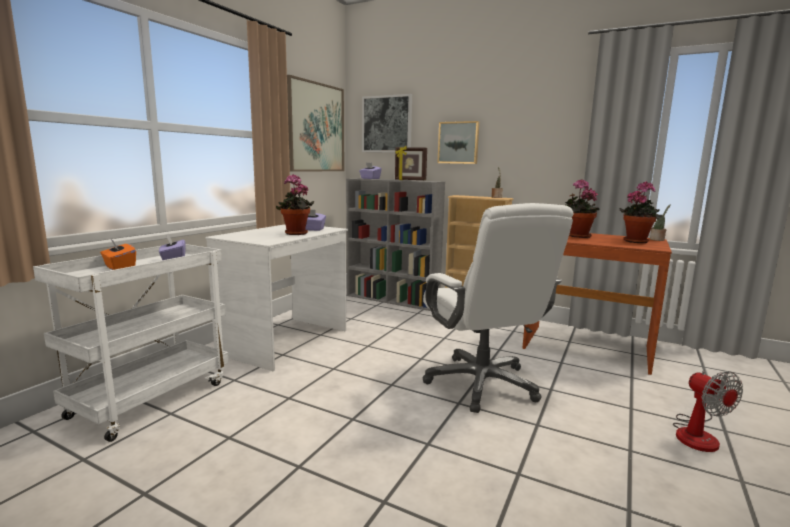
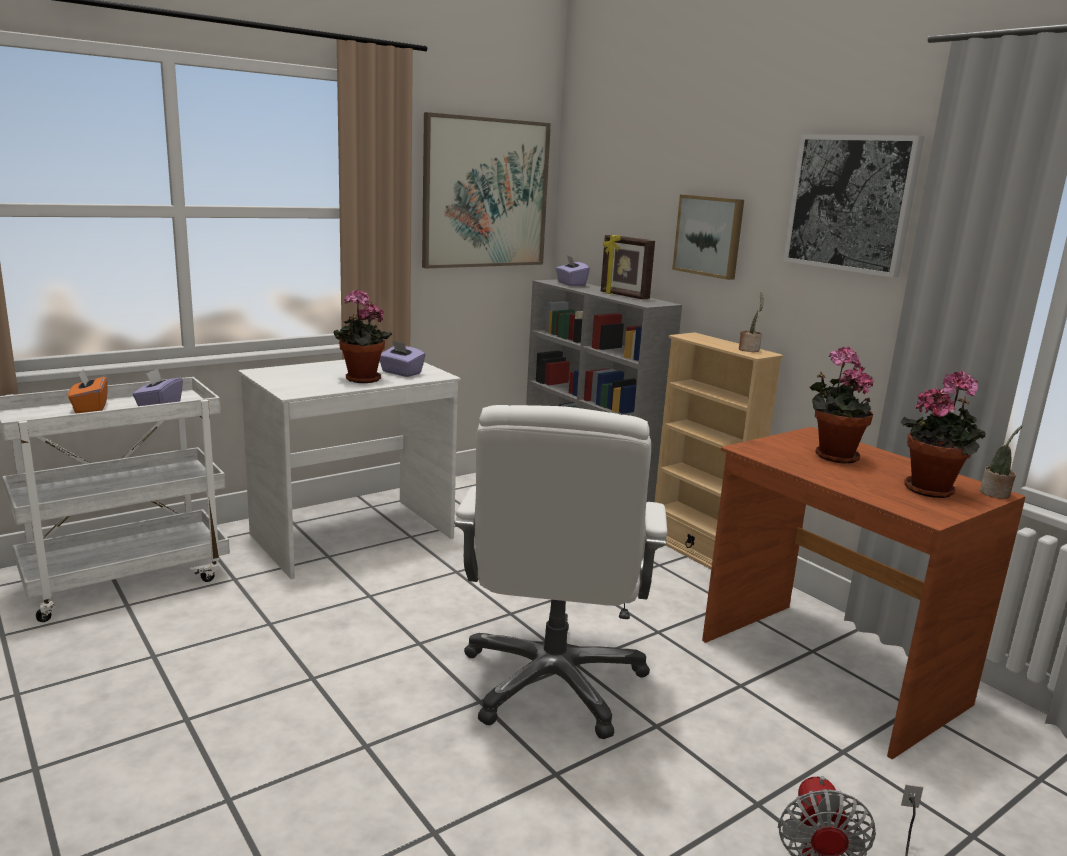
camera: 25 degrees right, 5 degrees up
(387, 124) = (610, 189): picture -> picture (851, 203)

